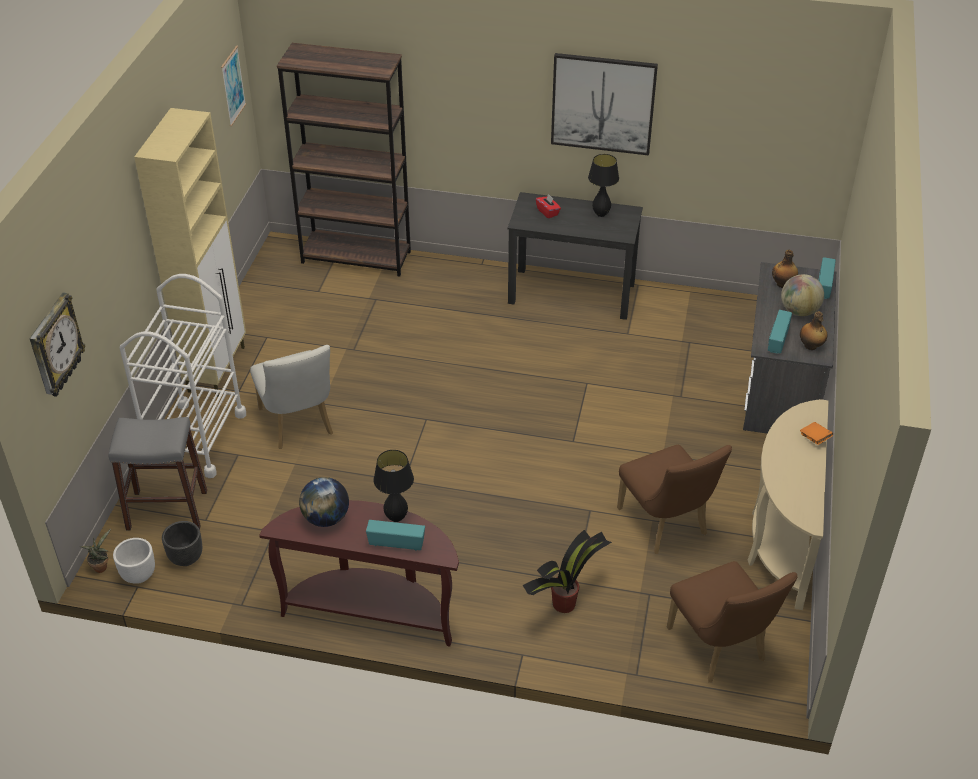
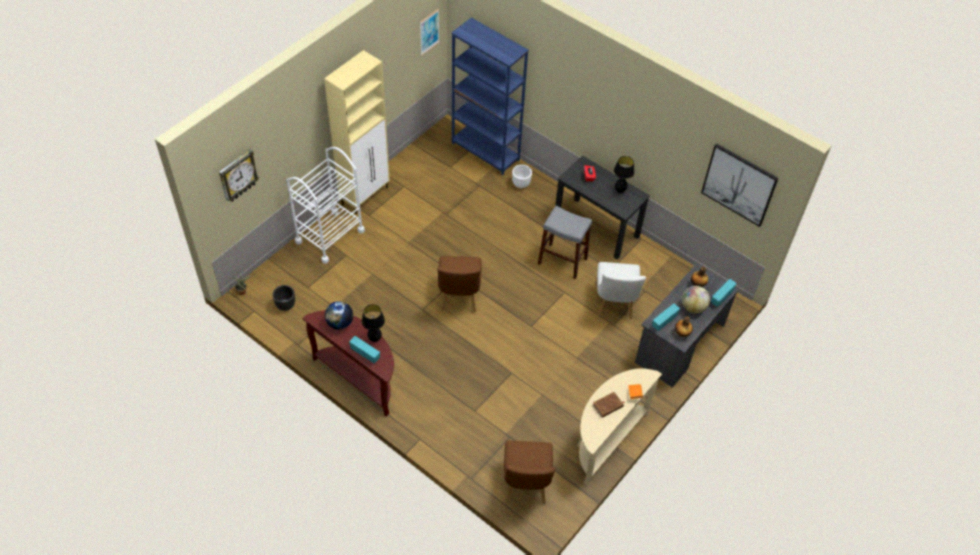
camera: 25 degrees right, 10 degrees up
(139, 575) = (258, 304): white planter -> white planter (521, 184)
(167, 510) = (292, 273): grey stool -> grey stool (562, 261)
(298, 425) = (387, 250): white chair -> white chair (614, 305)
(356, 257) = (485, 152): brown bookcase -> blue bookcase
(565, 603) = (461, 420): potted plant -> none
(603, 103) = (636, 126): picture -> picture (739, 184)
(666, 526) = (547, 401): brown chair -> brown chair (459, 298)
(793, 467) = (608, 406): none -> brown book

